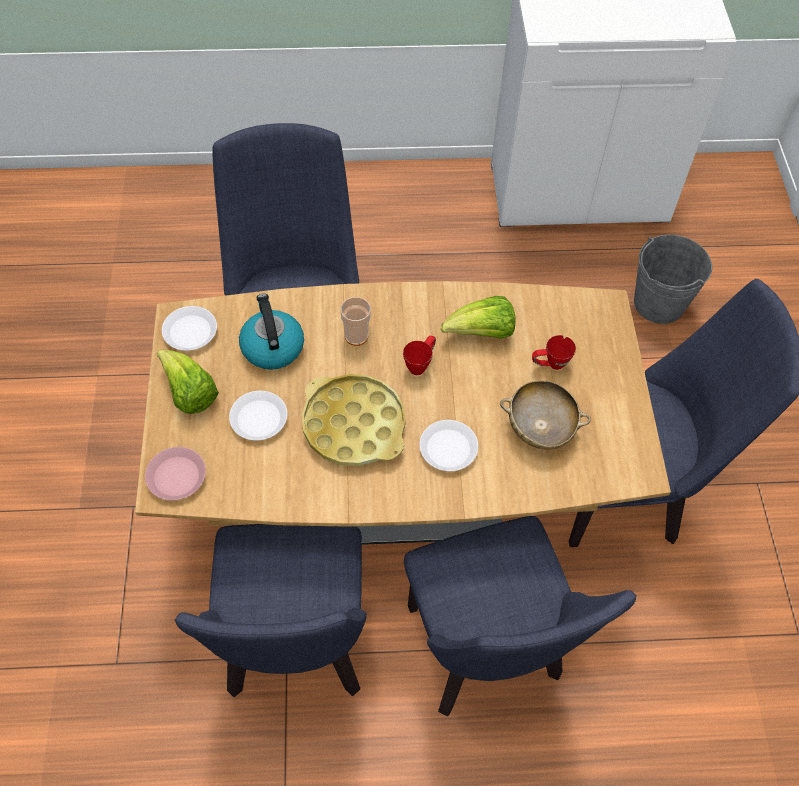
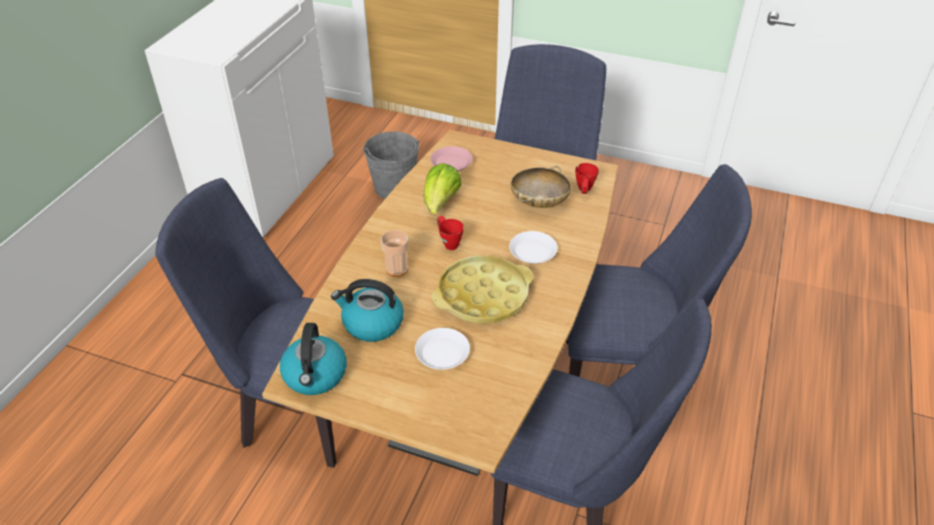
camera: 65 degrees left, 15 degrees down
(176, 476) = (471, 427): pink plate -> pink plate (451, 163)
(189, 393) = (385, 394): lettuce -> none
(190, 332) = (315, 375): white plate -> kettle
(549, 365) = (489, 181): red mug -> red mug (584, 191)

